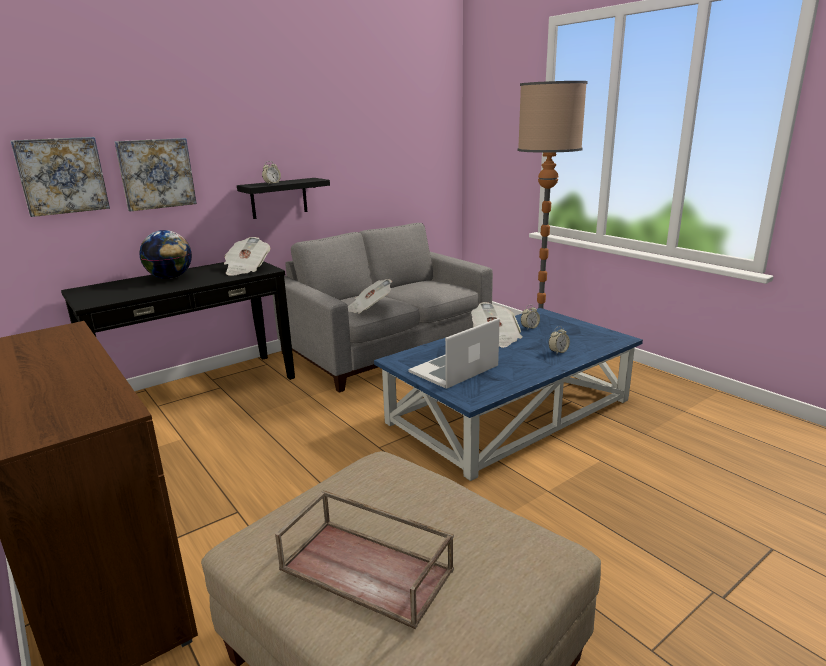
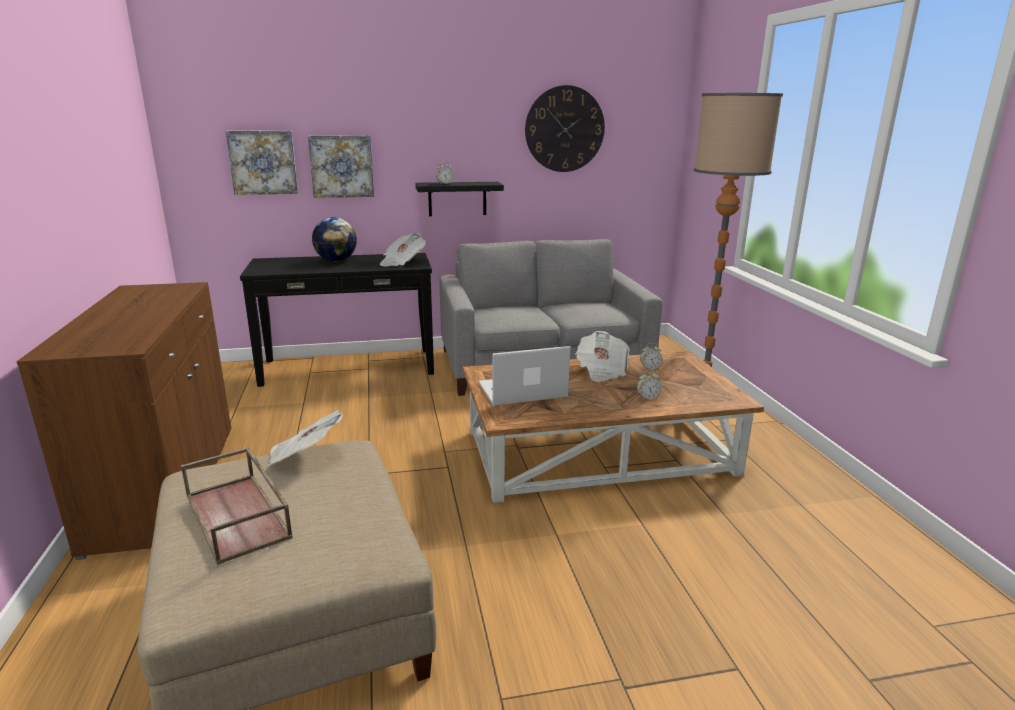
camera: 25 degrees right, 0 degrees up
(368, 123) = (564, 129): none -> wall clock
(369, 308) = (505, 319): newspaper -> newspaper (305, 456)
(509, 410) = (599, 452): blue coffee table -> brown coffee table

